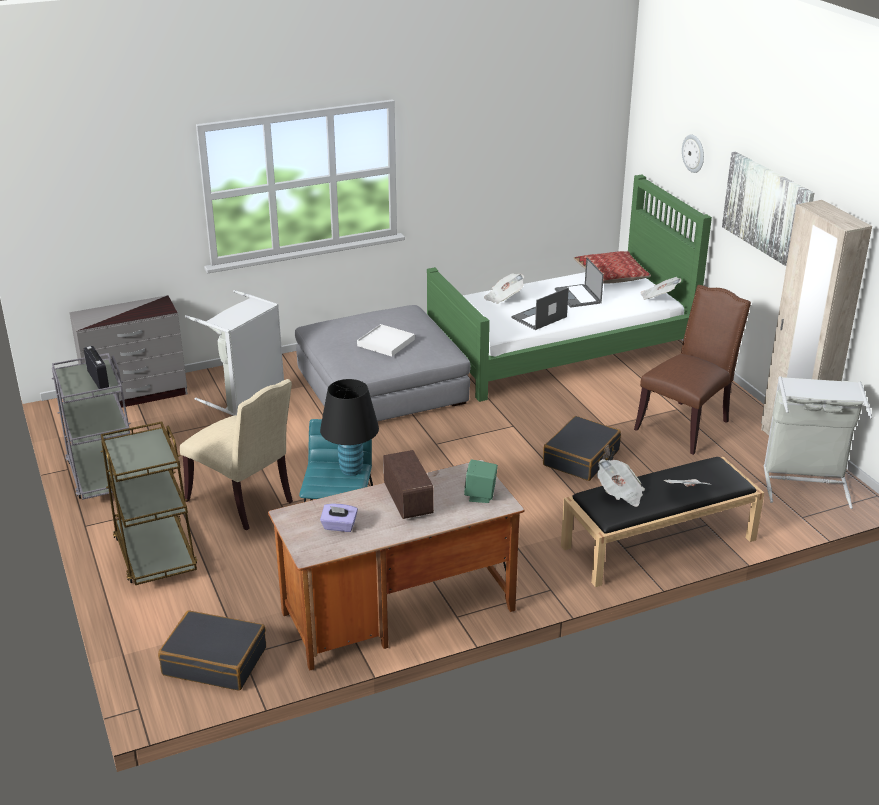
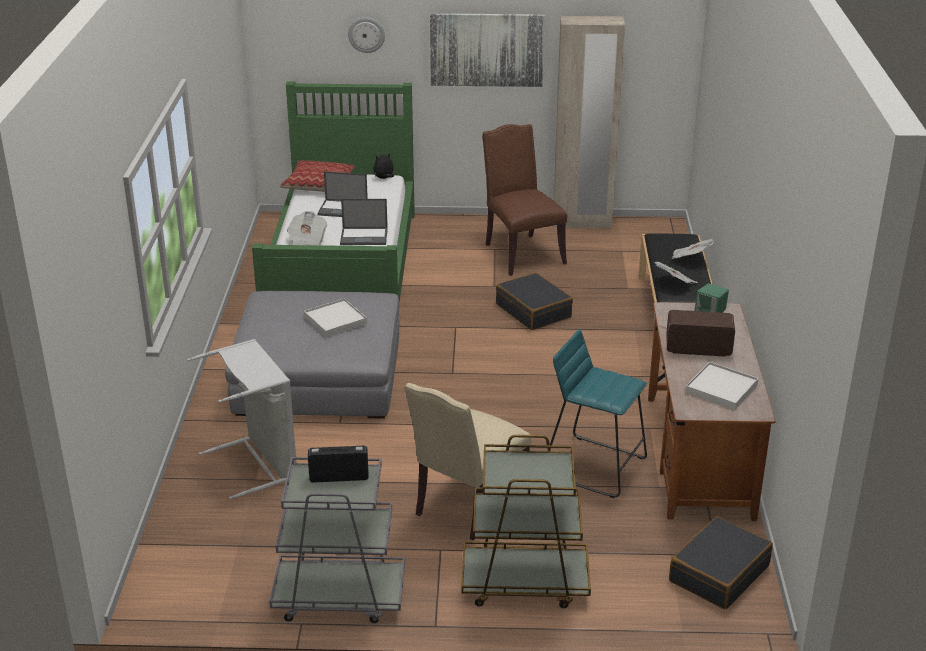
camera: 65 degrees left, 0 degrees up
(136, 395) = (173, 542): grey dresser -> none
(244, 502) = (468, 505): beige chair -> beige chair turned 150 degrees clockwise
(339, 526) = (721, 388): purple tissue box -> white tray
(351, 470) = (601, 376): black table lamp -> none
(539, 318) = (364, 236): laptop -> laptop turned 75 degrees counterclockwise
(658, 297) = (384, 178): newspaper -> plush toy
(805, 482) = (635, 235): grey laundry basket -> none

